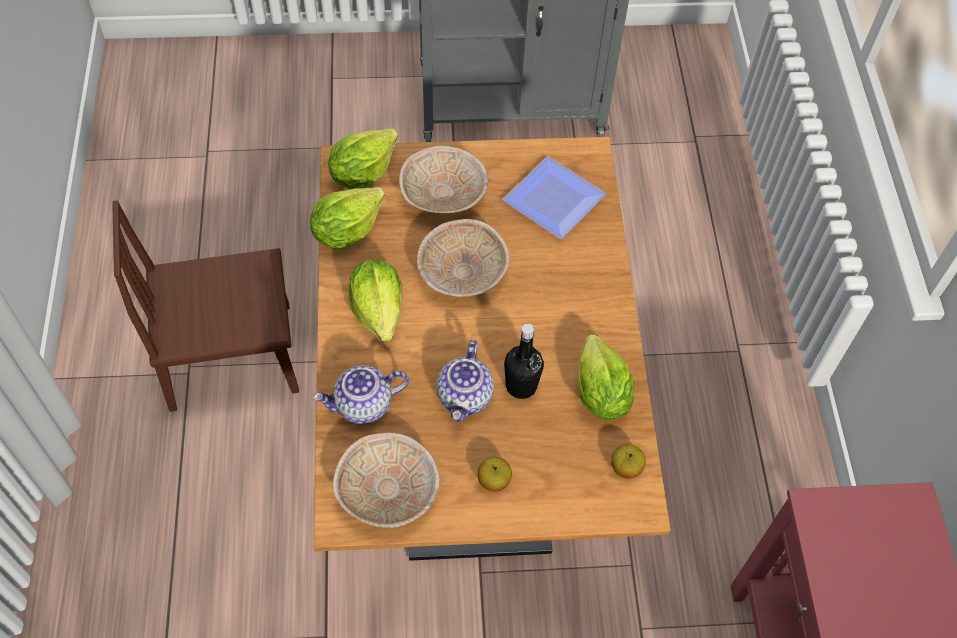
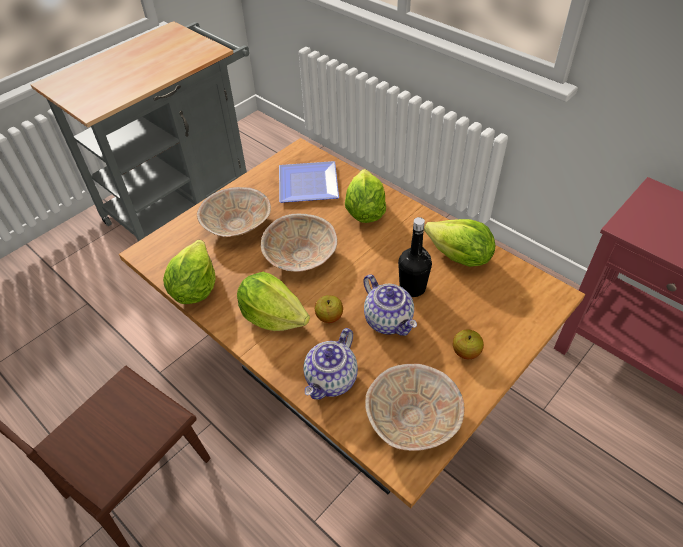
camera: 40 degrees left, 10 degrees down
(362, 173) = (168, 249): lettuce -> lettuce (364, 212)
(626, 467) = (522, 282): apple -> apple (329, 317)

